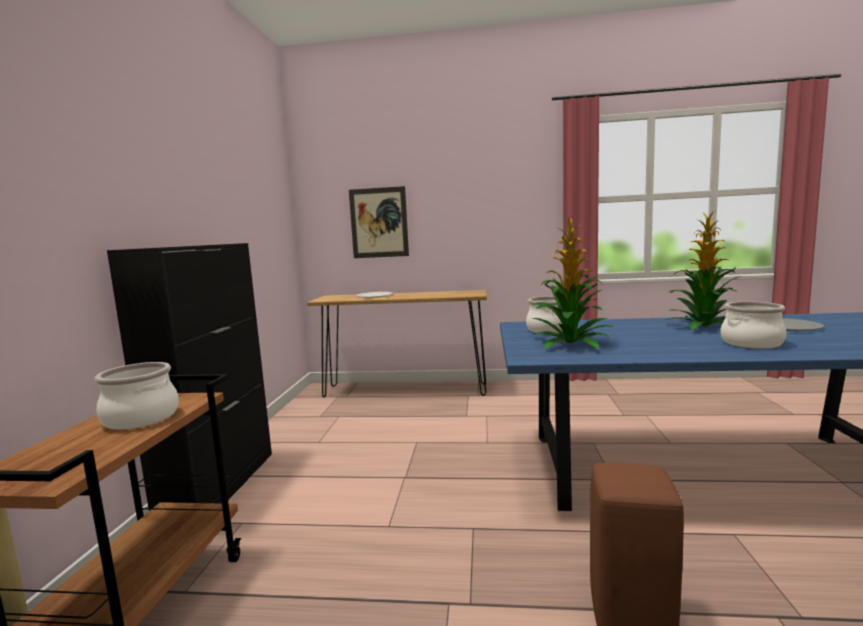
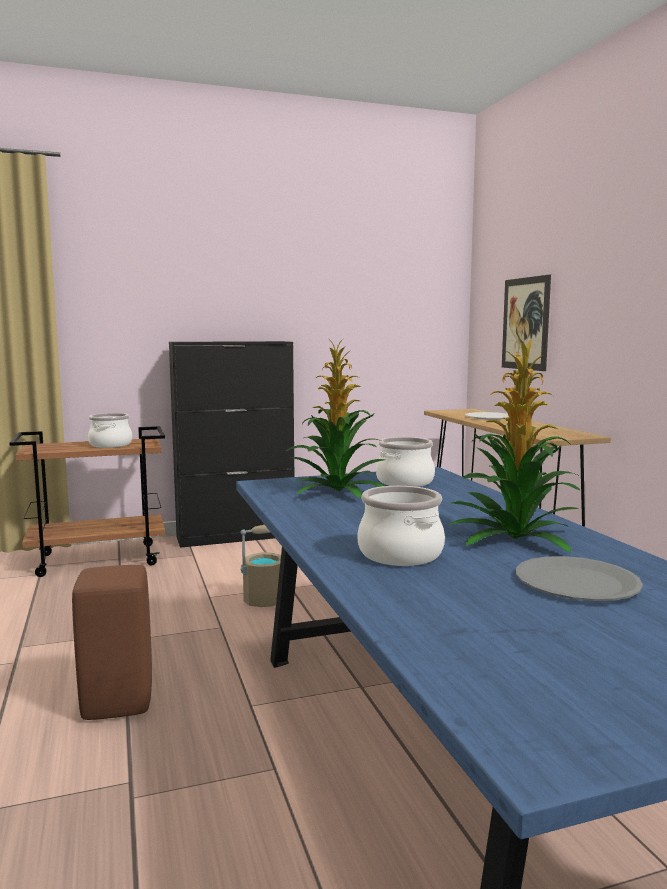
camera: 65 degrees right, 0 degrees up
(425, 495) = (264, 600): none -> beige bucket

